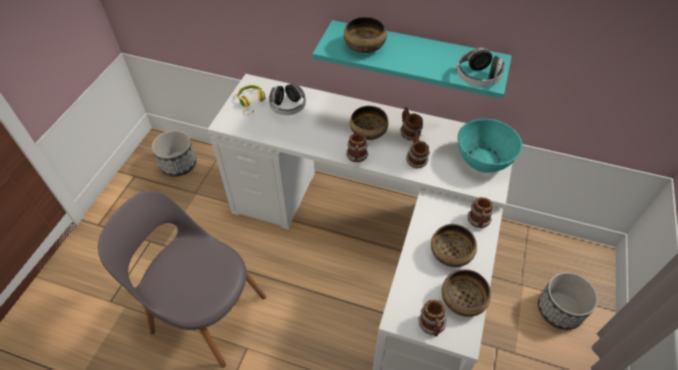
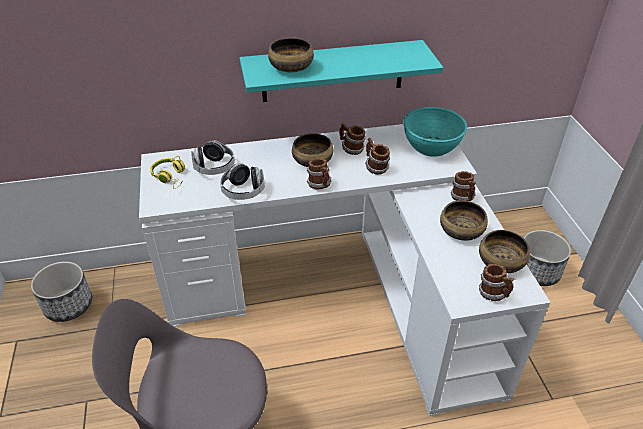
camera: 30 degrees left, 10 degrees down
(477, 78) = (412, 62): headphones -> headphones (243, 191)

